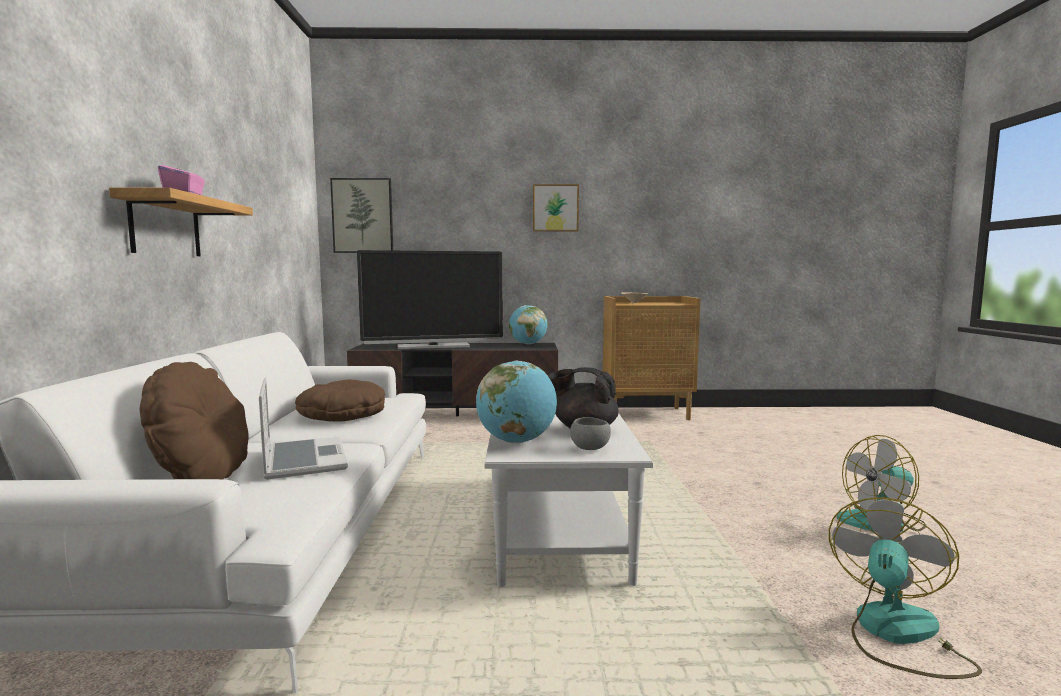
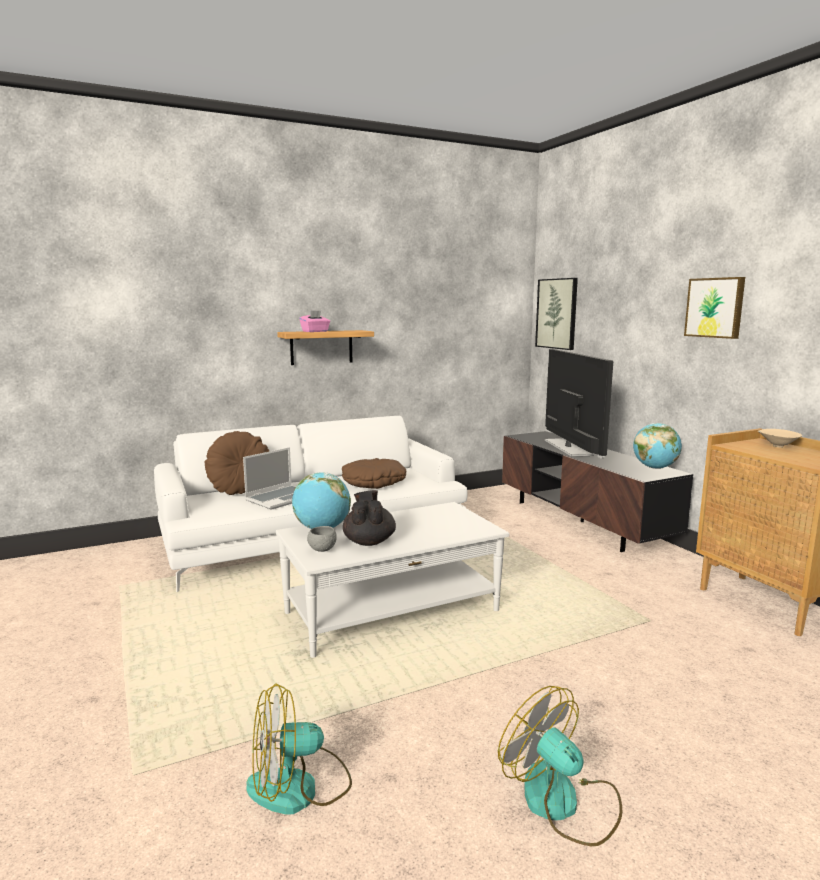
camera: 65 degrees right, 5 degrees up
(433, 346) = (568, 448): television -> television turned 150 degrees counterclockwise
(896, 634) = (299, 787): fan -> fan turned 150 degrees clockwise

